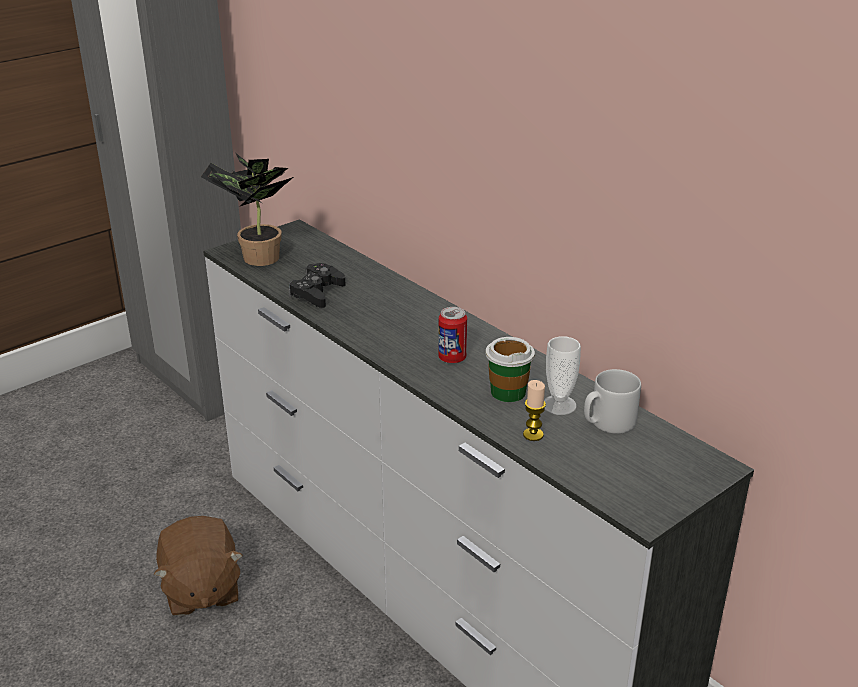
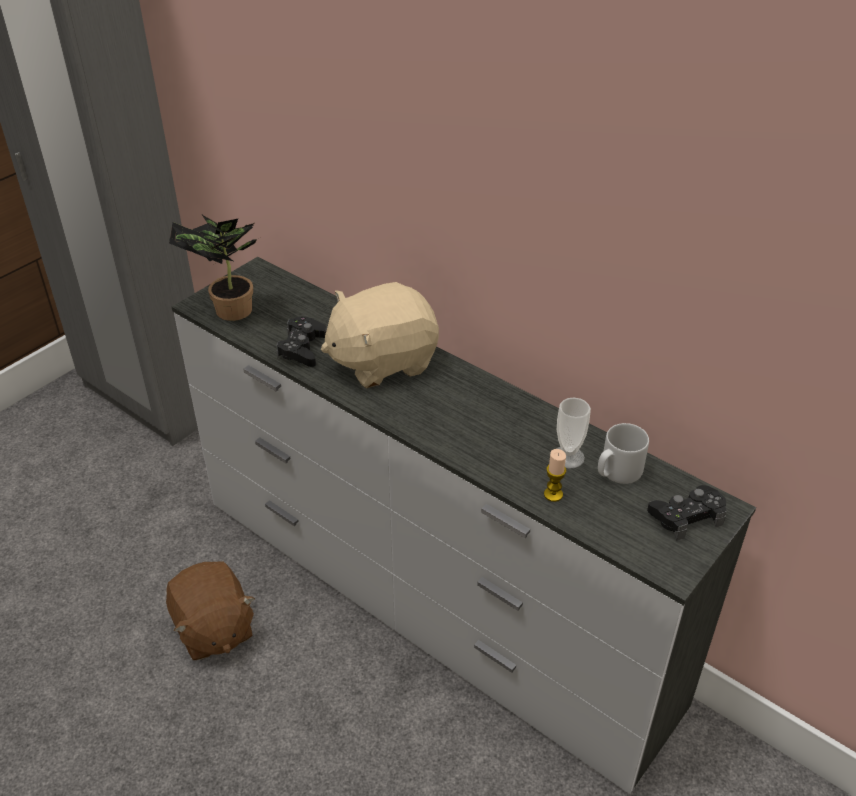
camera: 10 degrees left, 10 degrees up
(392, 309) = (382, 361): none -> beige plush toy
(452, 358) = (455, 414): can -> none
(508, 392) = (517, 447): cup -> none
(673, 469) = (686, 516): none -> black game controller

